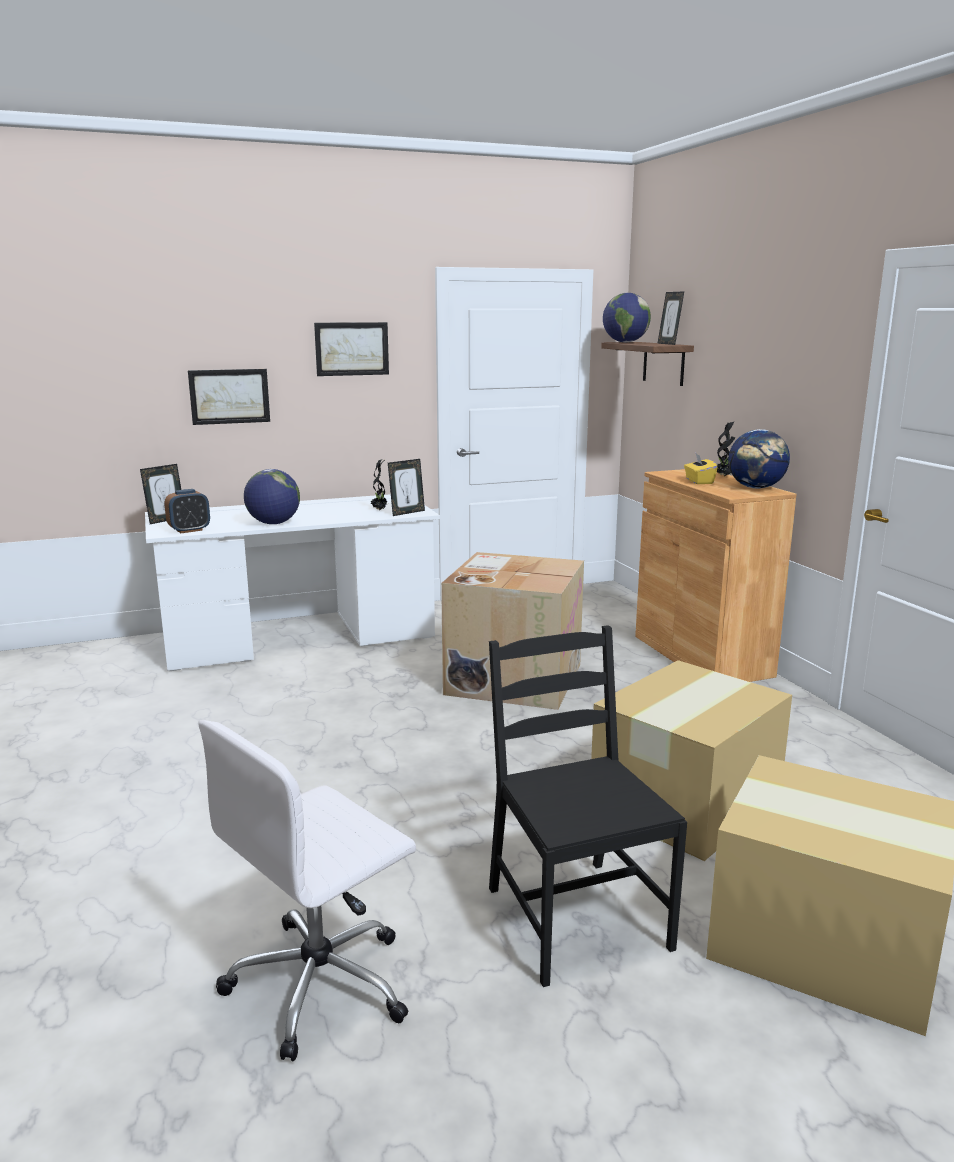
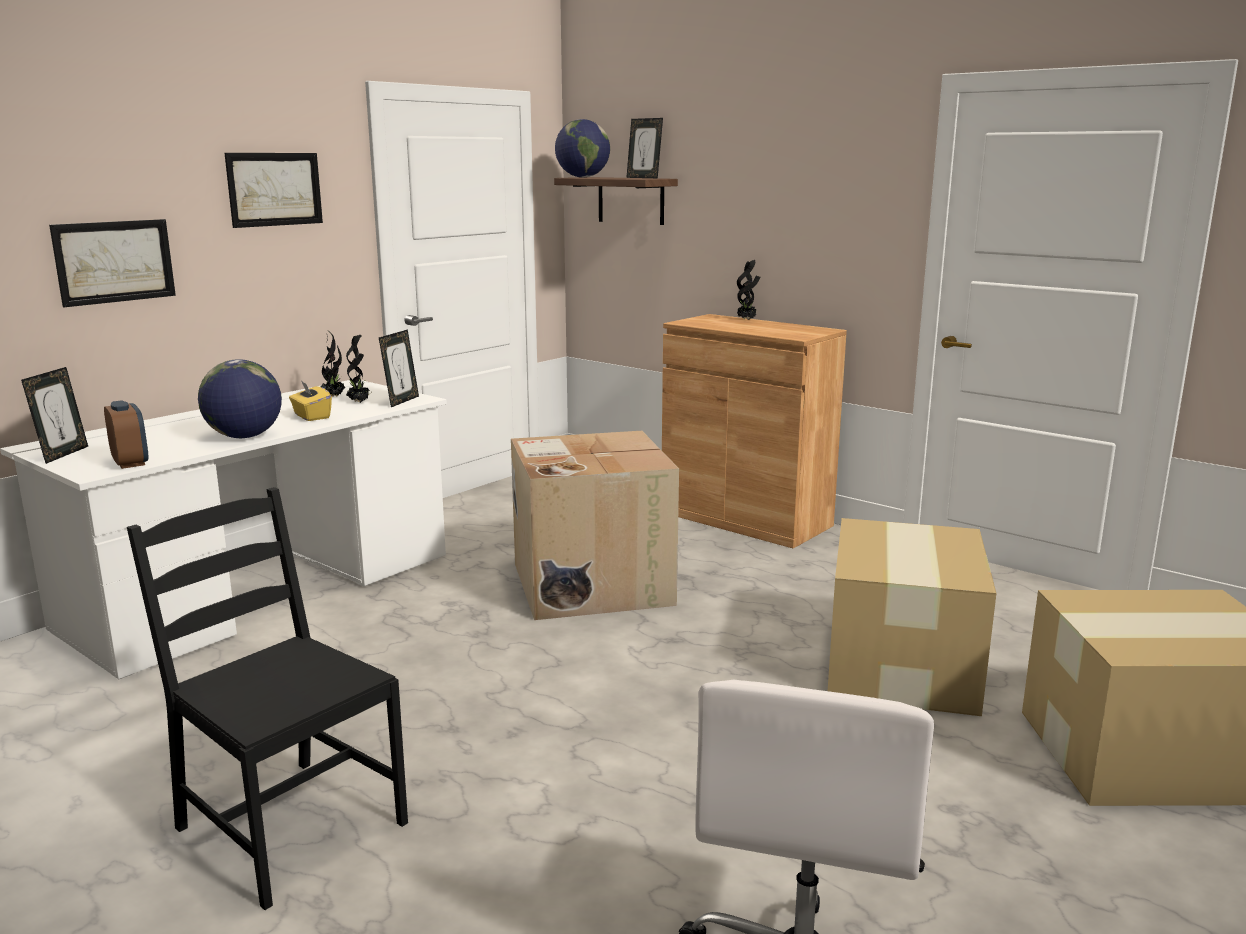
camera: 30 degrees left, 0 degrees up
(189, 530) = (130, 462): alarm clock -> alarm clock turned 60 degrees counterclockwise
(371, 504) = (334, 397): none -> potted plant
(574, 917) = (945, 811): black chair -> black chair (288, 826)
(699, 481) = (738, 327): yellow tissue box -> yellow tissue box (311, 416)
(756, 488) = (802, 328): globe -> none

